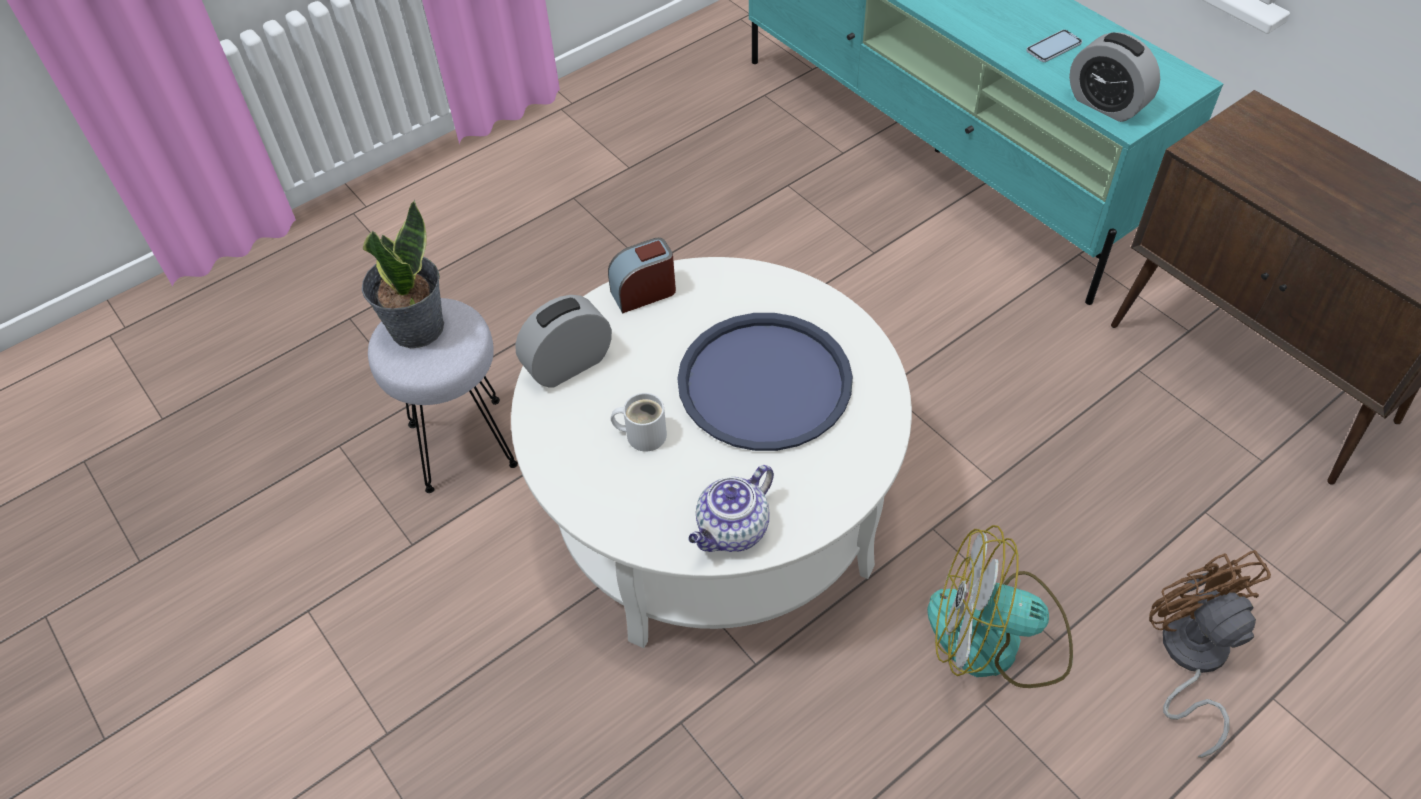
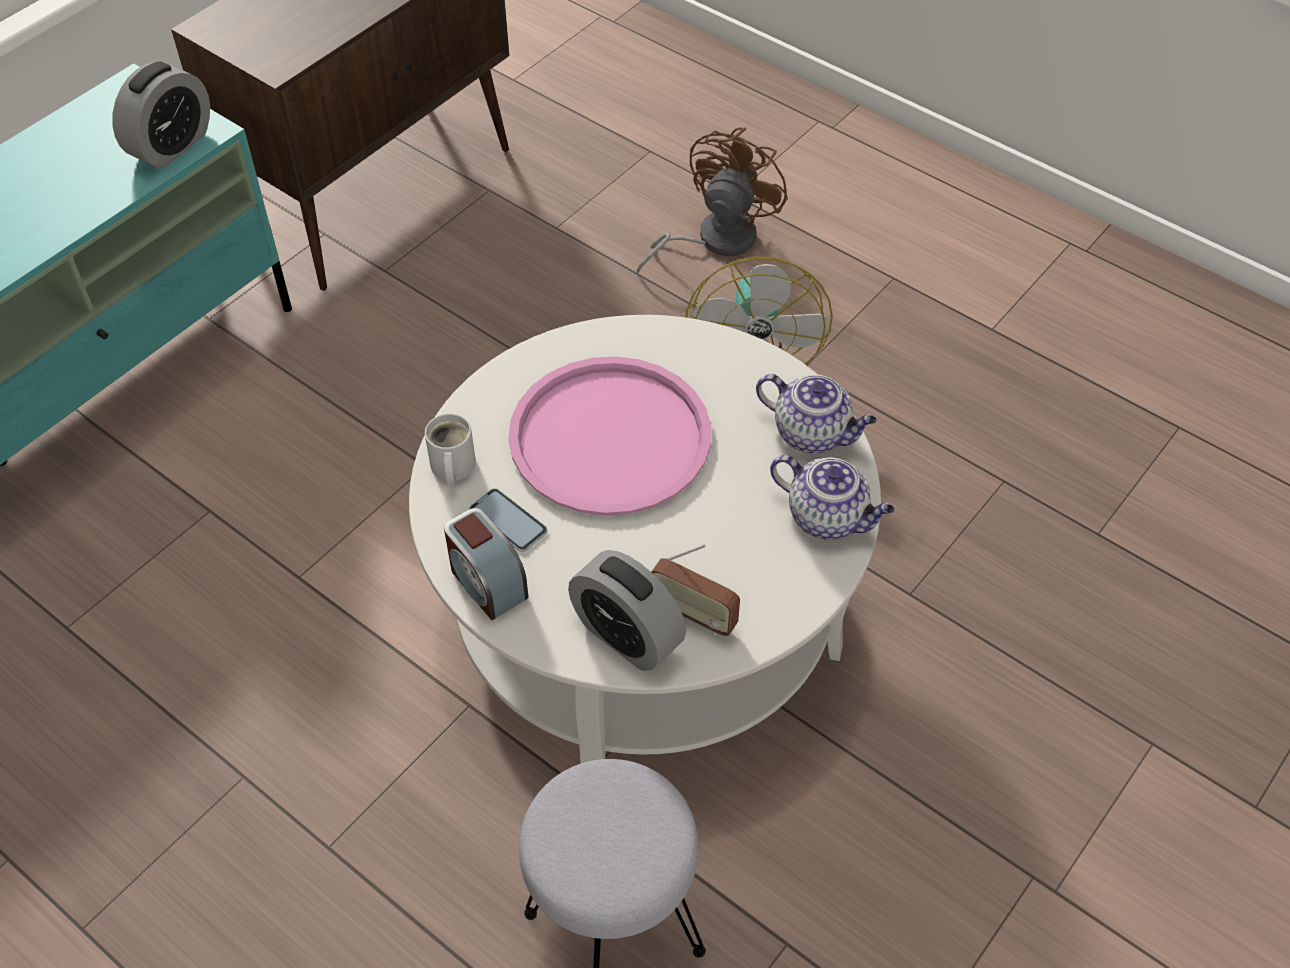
camera: 105 degrees left, 0 degrees up
(416, 327) = (593, 854): potted plant -> none
(571, 407) = (694, 615): none -> radio
(635, 520) = (828, 517): none -> teapot
(642, 433) = (712, 535): white mug -> white mug (451, 467)
(765, 383) = (610, 437): blue tray -> pink tray
(1053, 47) = (53, 189): phone -> phone (508, 521)
(1189, 658) = (714, 240): brown fan -> brown fan turned 150 degrees clockwise

